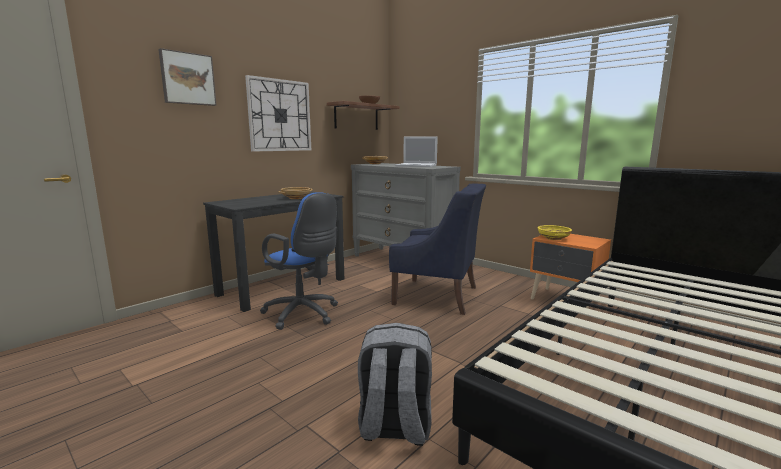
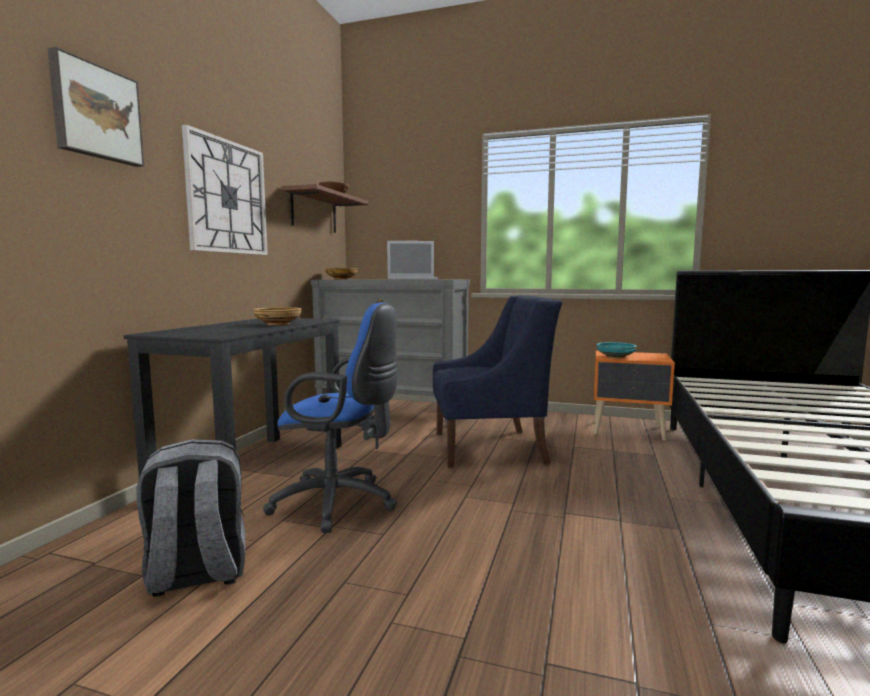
camera: 25 degrees left, 5 degrees down
(394, 427) = (656, 623): grey backpack -> grey backpack (197, 574)
(553, 238) = (615, 357): yellow bowl -> turquoise bowl

